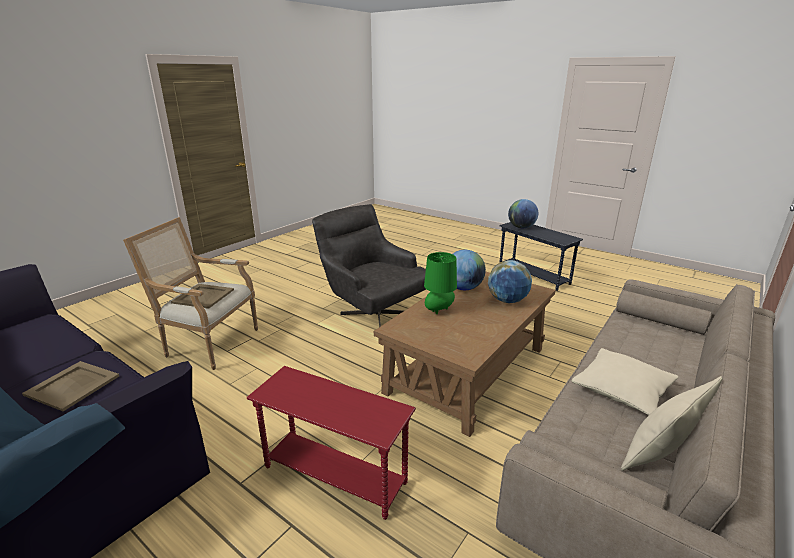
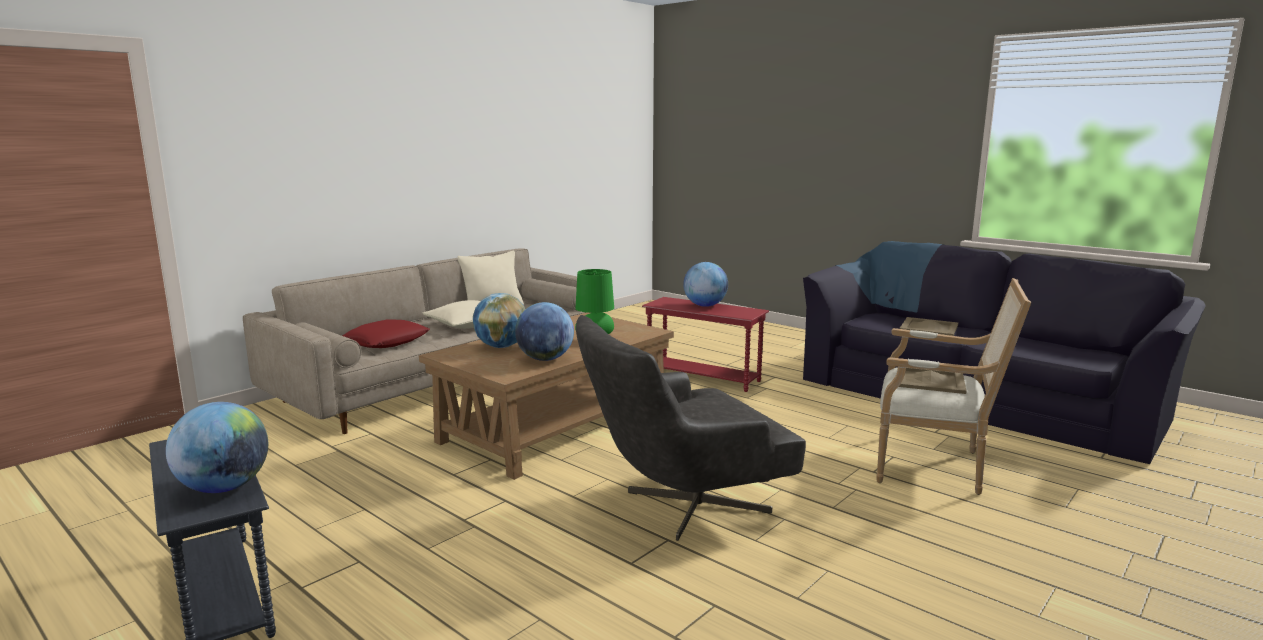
camera: 175 degrees left, 10 degrees down
(327, 406) = (705, 305): none -> globe
(372, 311) = (681, 508): grey armchair -> grey armchair turned 105 degrees clockwise
(652, 348) = (386, 341): none -> red pillow

